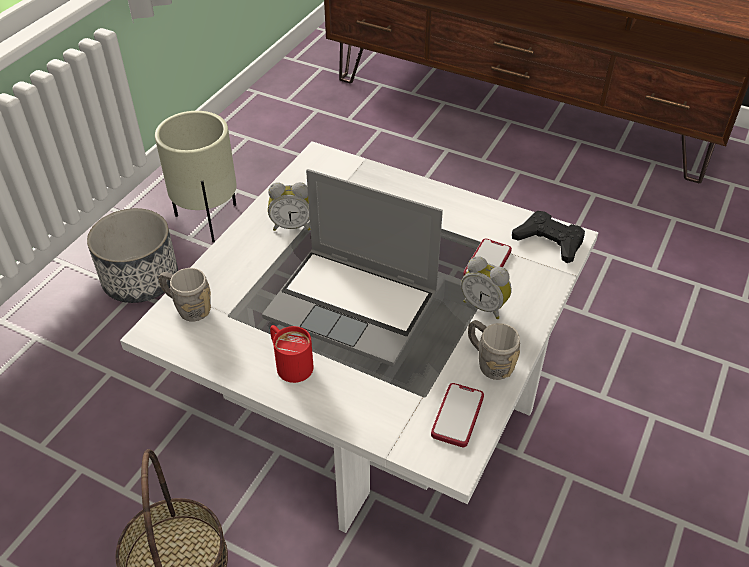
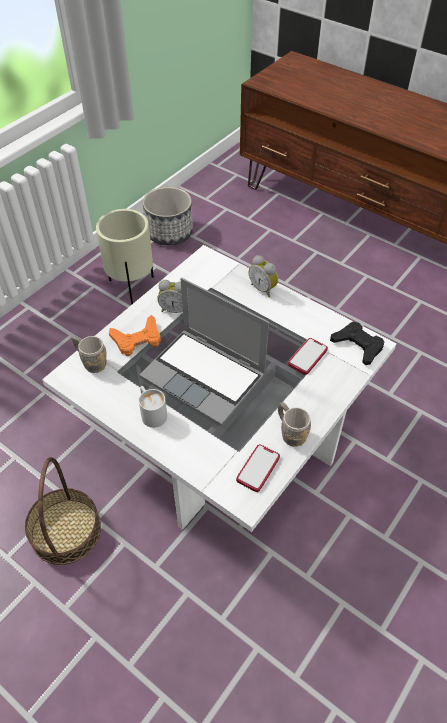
camera: 10 degrees right, 5 degrees up
(141, 279) = (77, 325): planter -> planter (169, 232)
(248, 270) = (137, 339): none -> orange game controller
(289, 363) = (151, 412): red mug -> white mug
(484, 306) = (297, 389): alarm clock -> alarm clock (263, 288)

